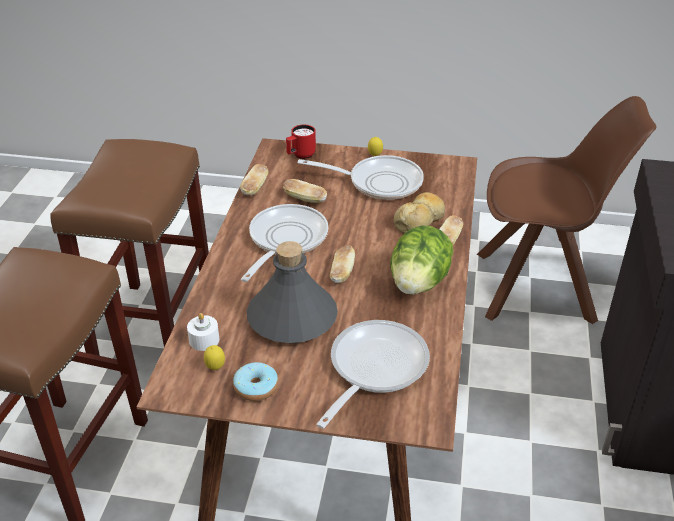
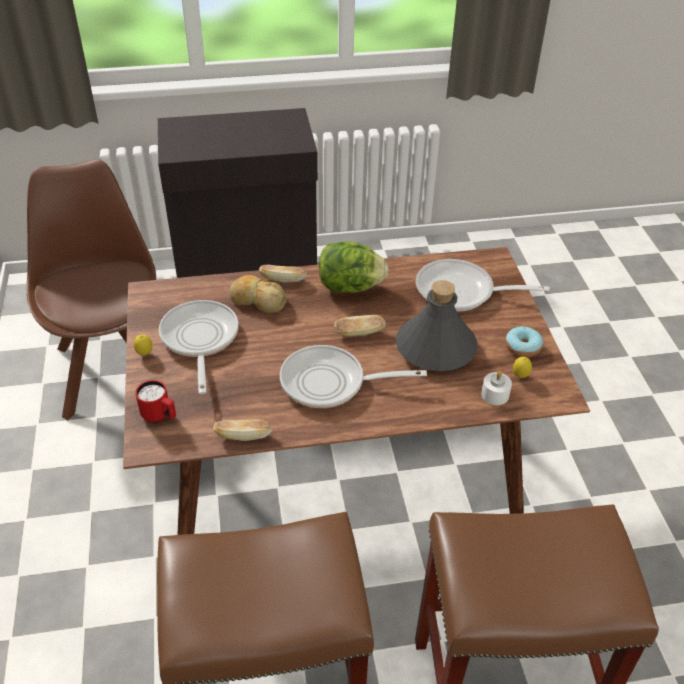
camera: 110 degrees left, 5 degrees up
(305, 199) = (251, 388): bread -> none

